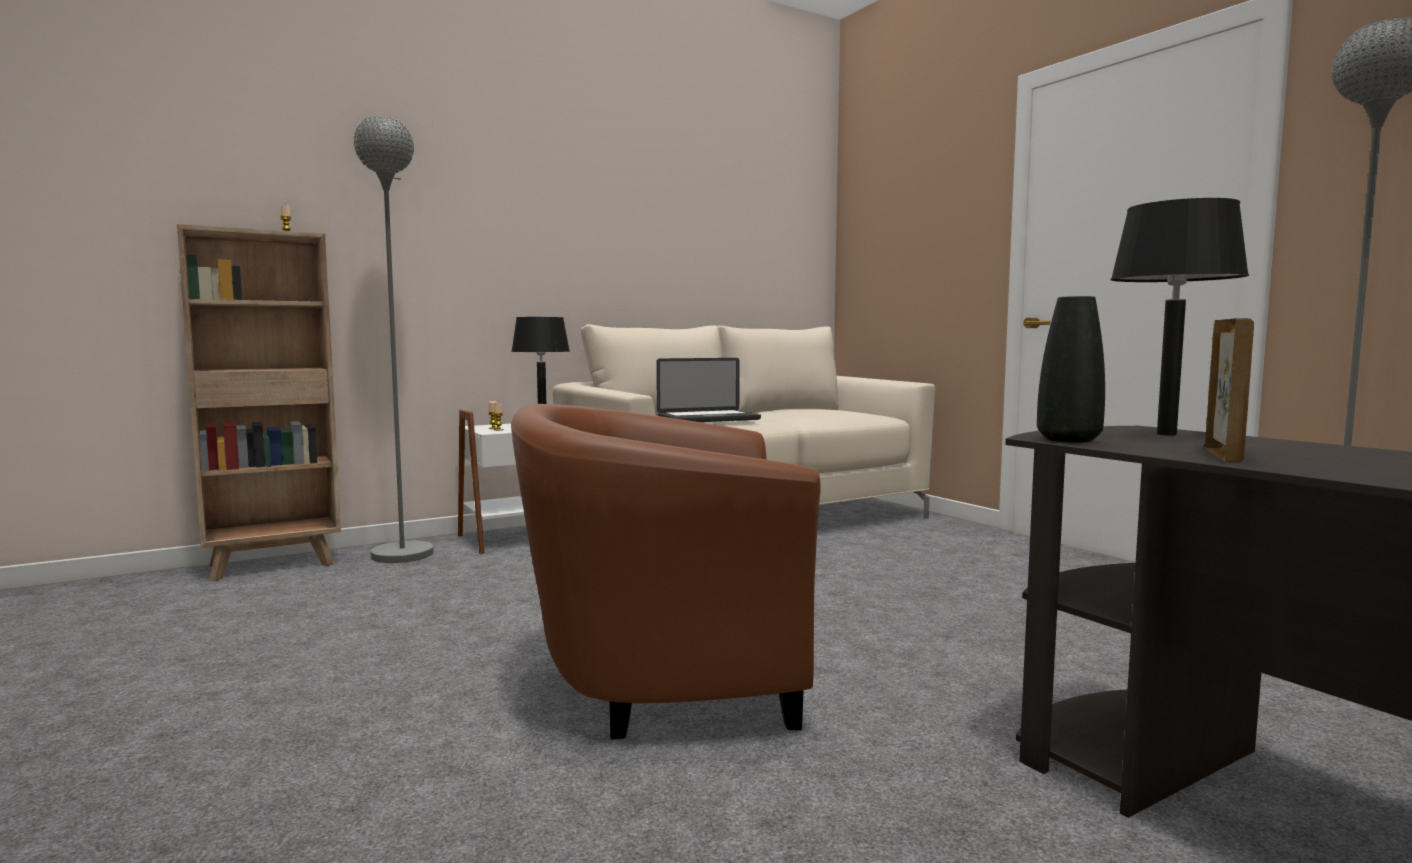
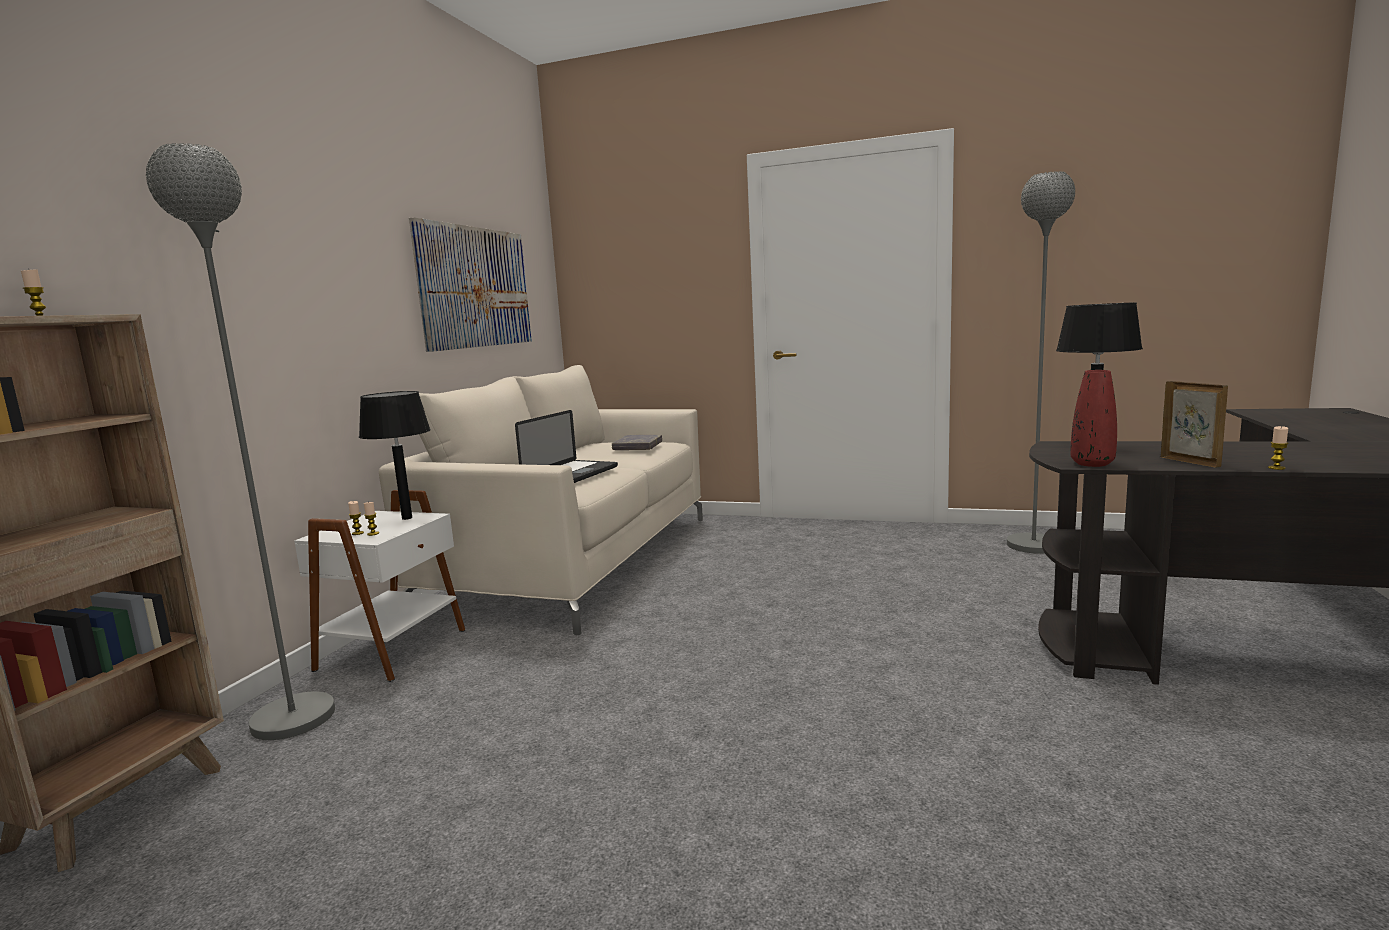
camera: 40 degrees left, 5 degrees up
(662, 678) = (814, 723): brown armchair -> none
(708, 240) = (475, 287): none -> picture
(833, 412) = (637, 446): none -> grey book
(1068, 440) = (1092, 464): black vase -> red vase
(1329, 474) = (1276, 468): none -> candle

